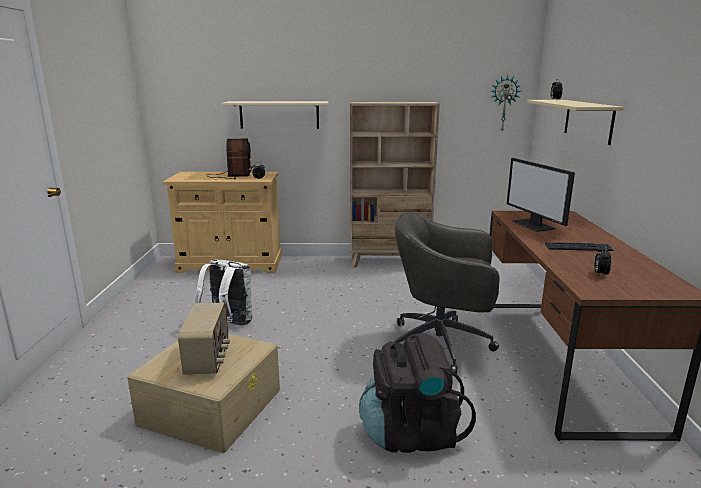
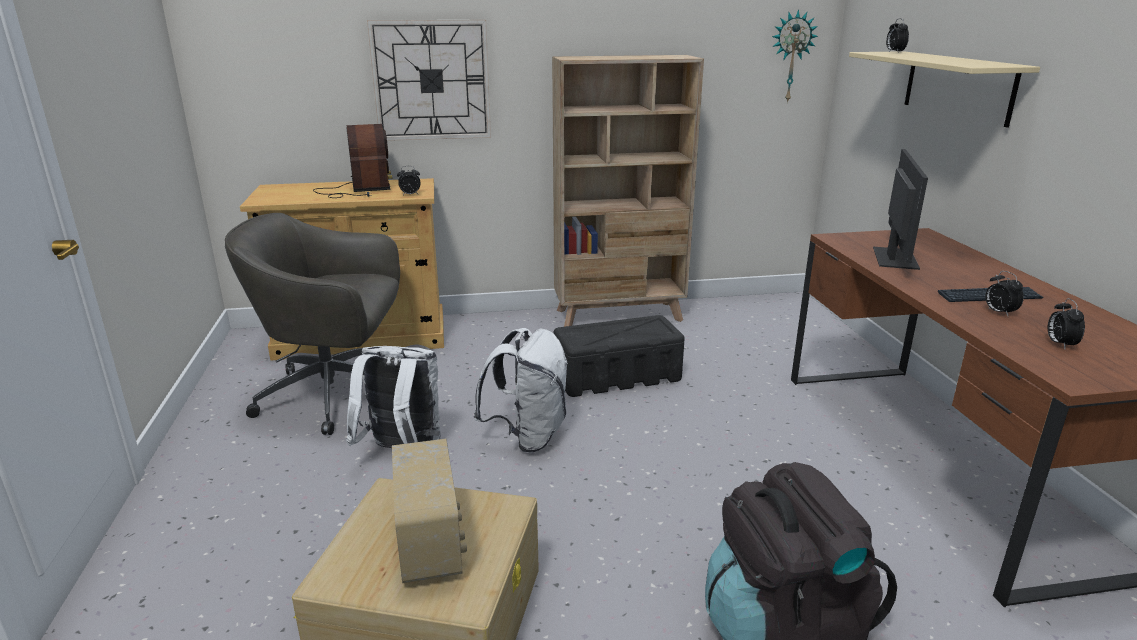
camera: 10 degrees left, 5 degrees up
(279, 114) = (431, 80): beige shelf -> wall clock
(304, 322) = (528, 436): none -> white backpack
(373, 295) = (618, 376): none -> black storage box
(442, 344) = (761, 455): grey office chair -> grey office chair (336, 395)
(534, 225) = (893, 258): monitor -> monitor turned 135 degrees counterclockwise
(576, 256) = (998, 312): none -> alarm clock

